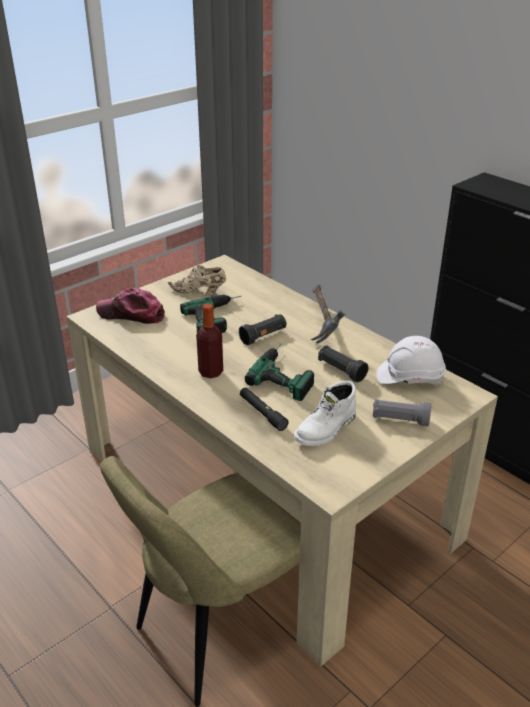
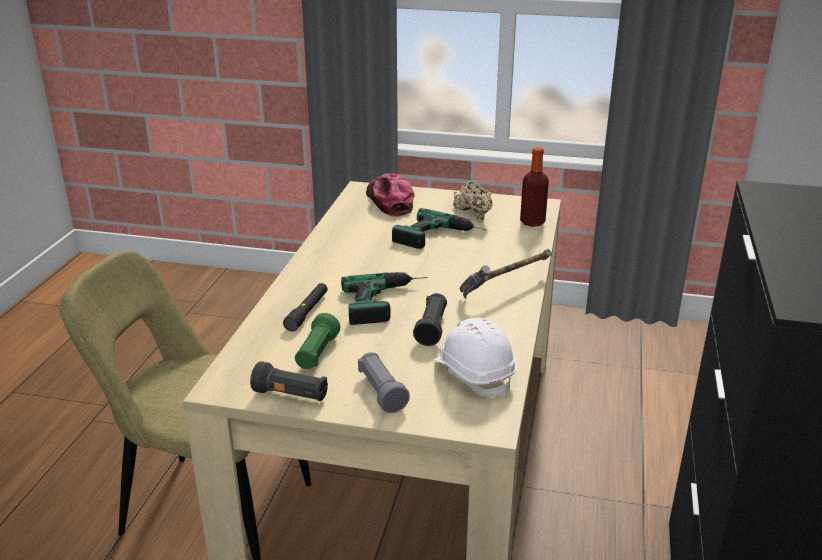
camera: 55 degrees right, 5 degrees down
(211, 372) = (343, 266): bottle -> bottle (532, 222)
(263, 336) = (438, 268): black flashlight -> black flashlight (291, 395)
(326, 429) = (317, 354): white boot -> green flashlight

